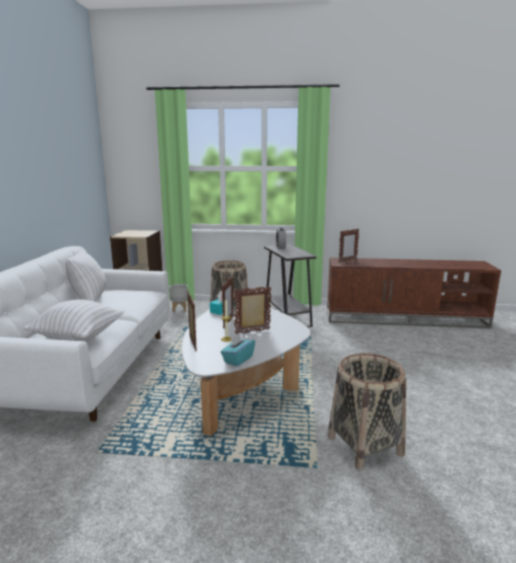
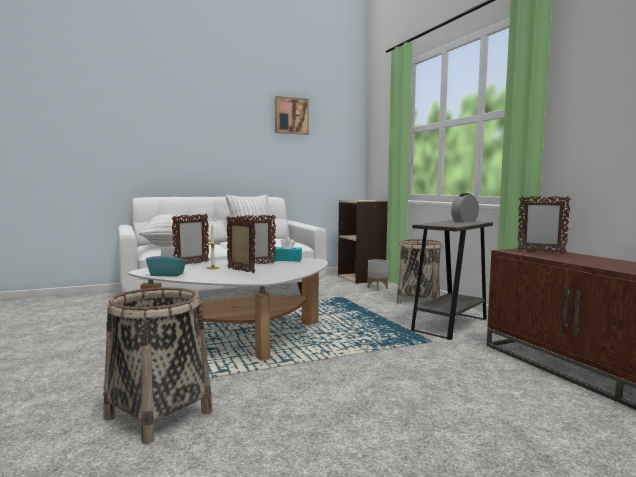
camera: 60 degrees right, 10 degrees down
(58, 149) = (291, 116): none -> picture

